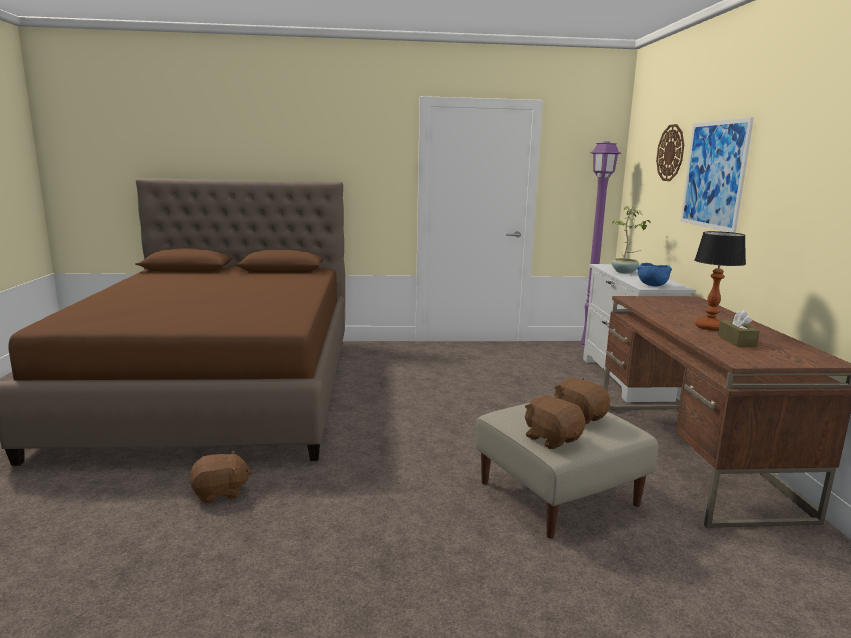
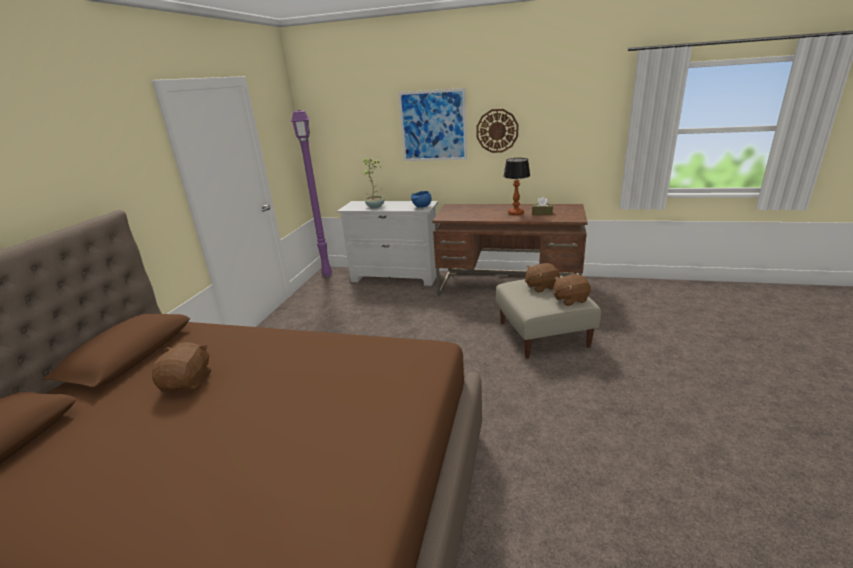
camera: 70 degrees left, 10 degrees up
(220, 492) = (525, 505): brown plush toy -> brown plush toy (188, 382)
(670, 153) = (372, 114): wall clock -> wall clock (497, 131)

